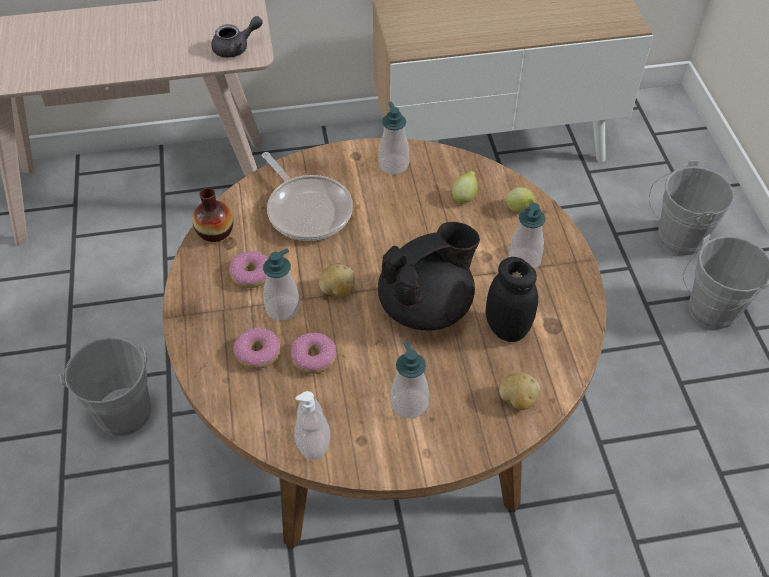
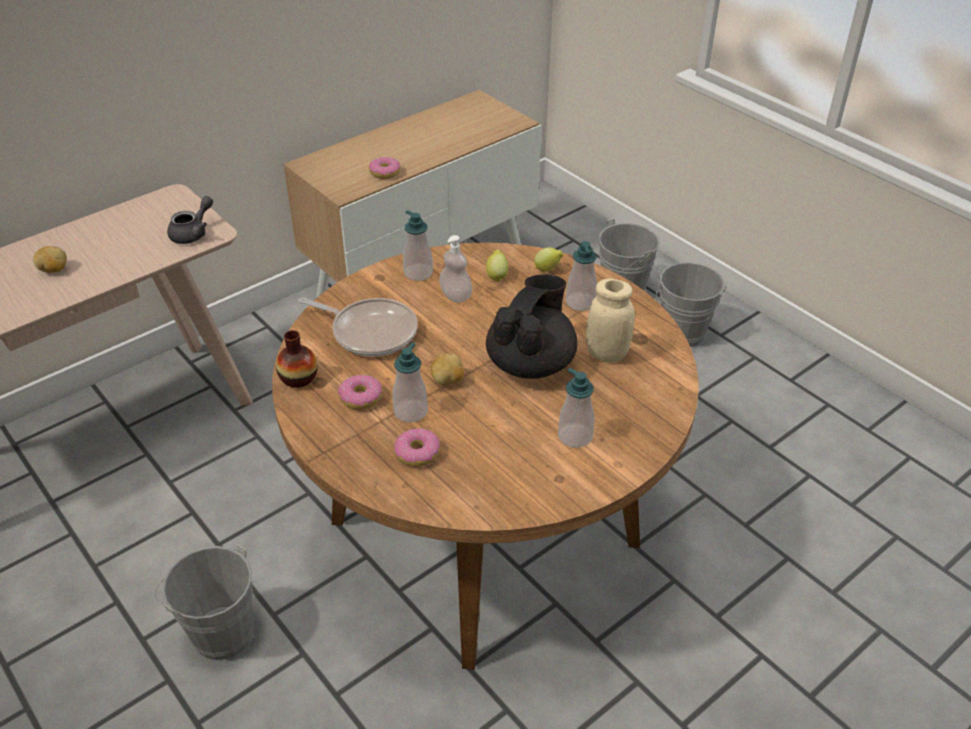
camera: 30 degrees left, 10 degrees down
(313, 443) = (521, 498): soap dispenser -> soap dispenser (456, 296)
(314, 357) = (469, 436): donut -> donut (385, 173)
(507, 328) = (606, 354): black jar -> beige jar
(517, 400) = (655, 399): potato -> potato (53, 270)

